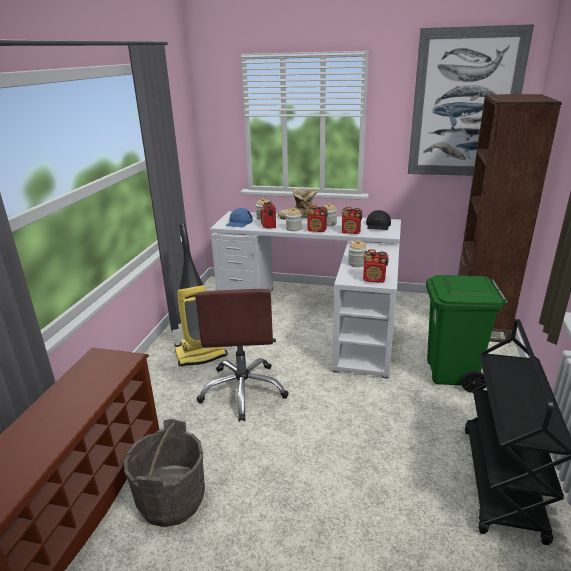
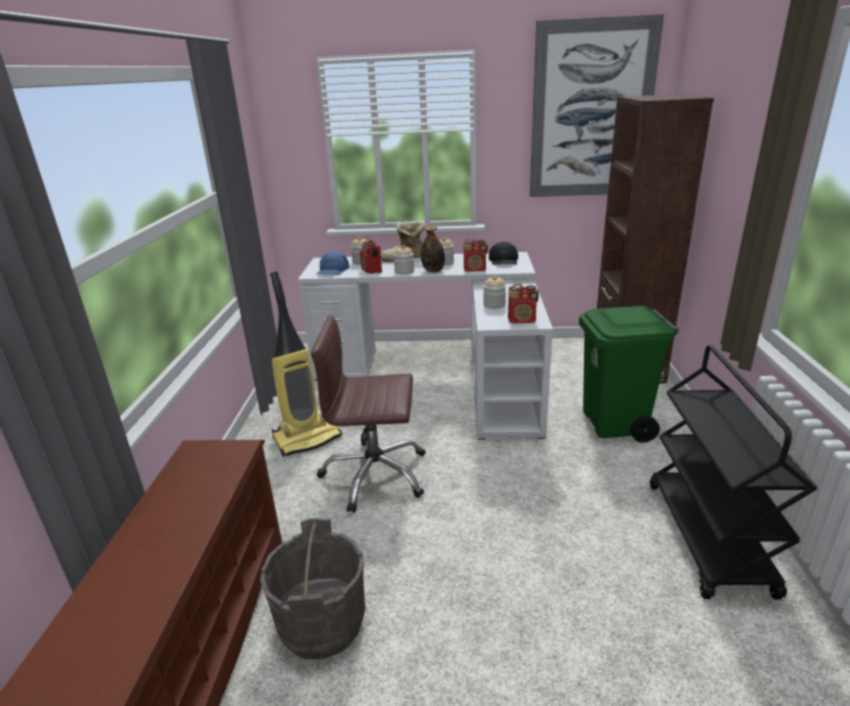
camera: 10 degrees left, 0 degrees up
(243, 390) = (375, 475): brown office chair -> brown office chair turned 105 degrees clockwise
(317, 230) = (433, 271): radio -> bottle

